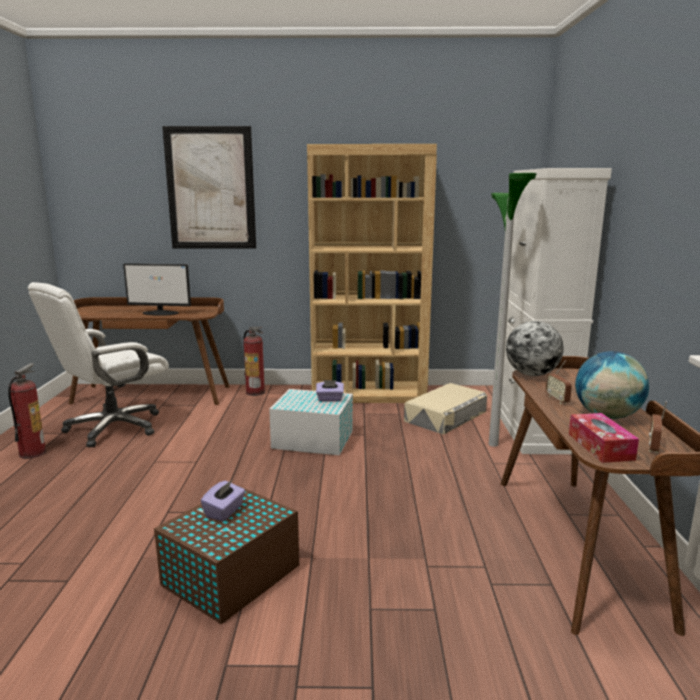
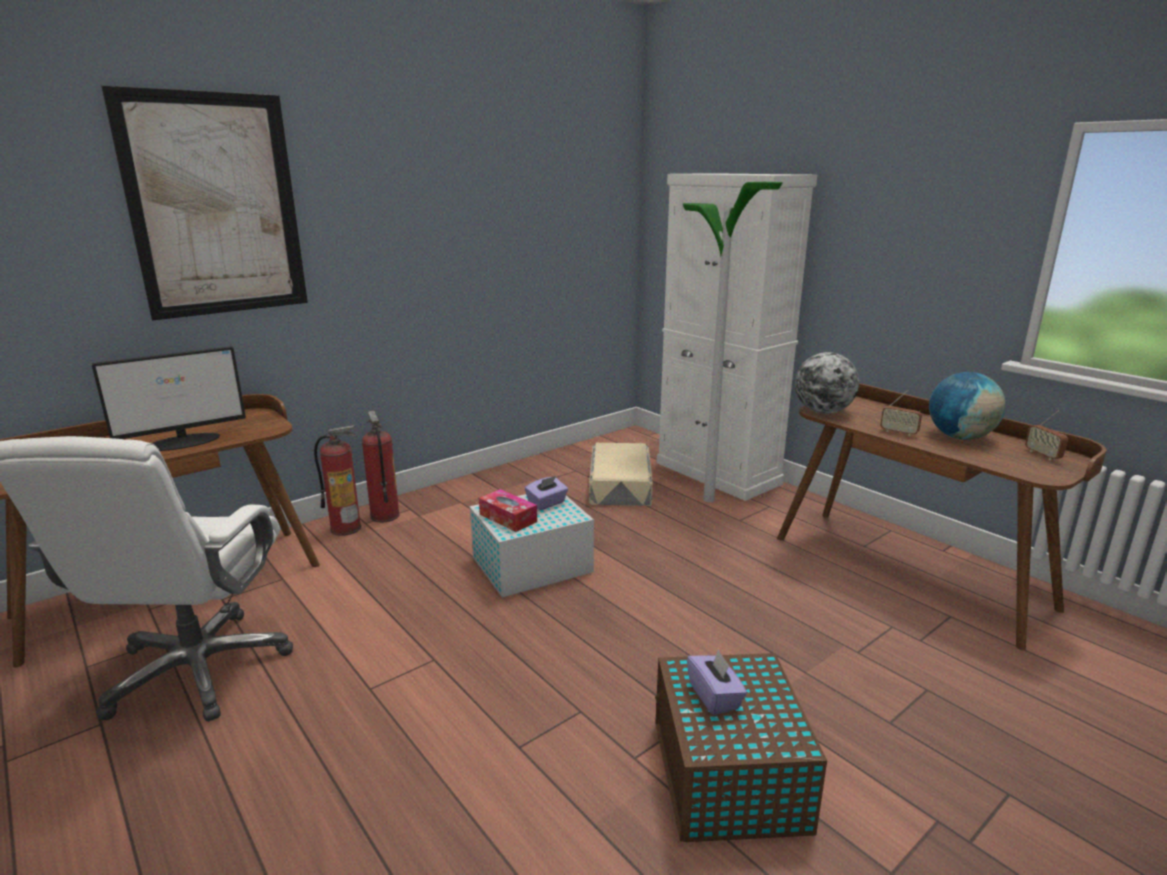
camera: 40 degrees left, 5 degrees up
(32, 453) = (103, 785): fire extinguisher -> fire extinguisher (384, 515)
(369, 394) = (500, 484): brown bookcase -> none
(600, 446) = (1022, 467): tissue box -> tissue box (508, 518)

